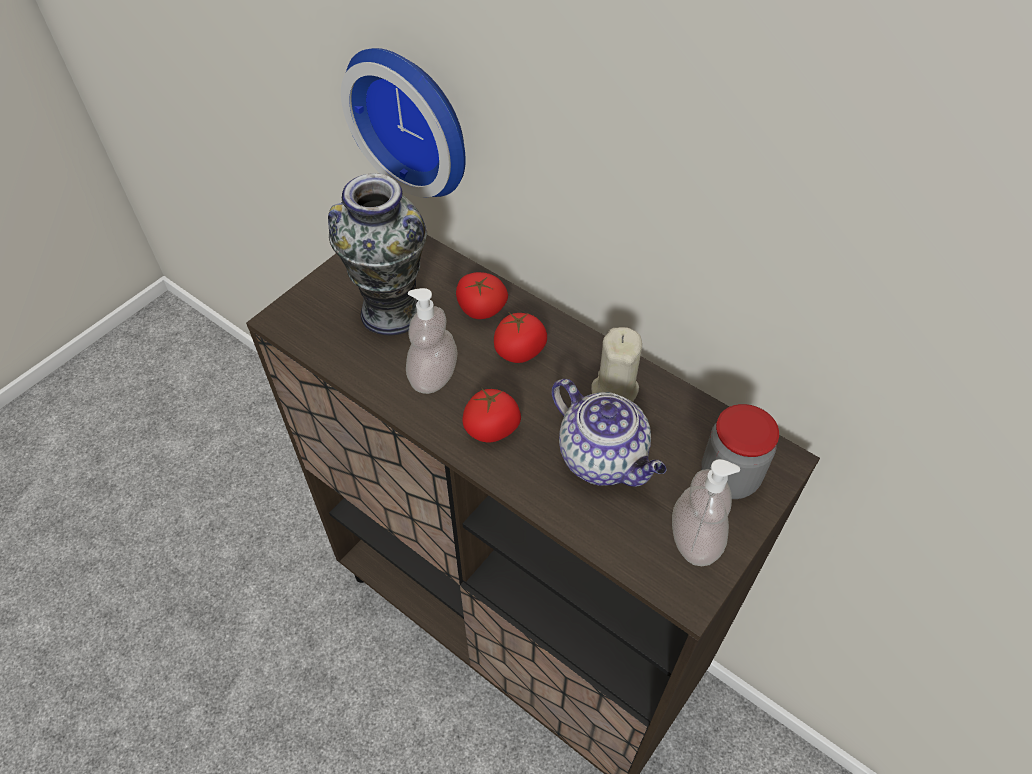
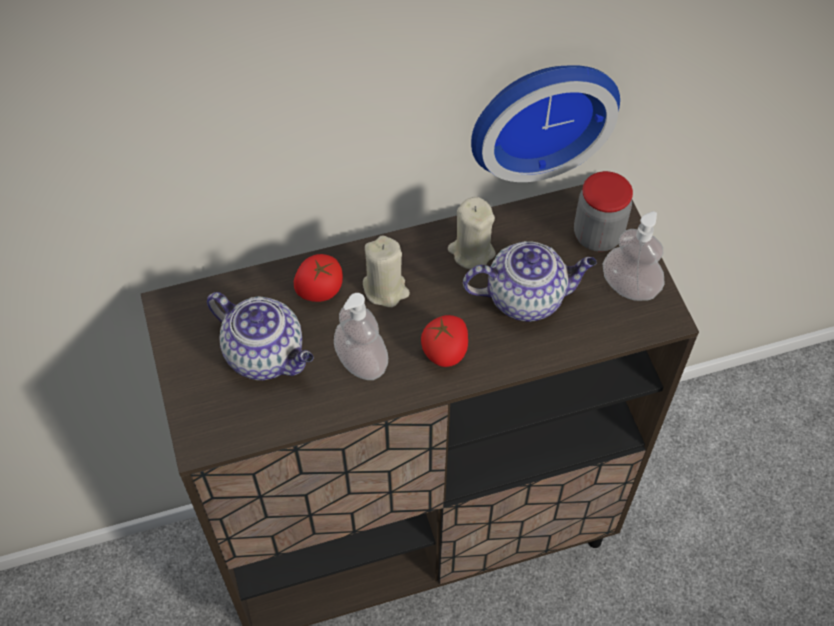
camera: 55 degrees left, 5 degrees up
(391, 313) = (267, 354): vase -> teapot
(413, 118) = (152, 192): wall clock -> wall clock (540, 113)
(520, 351) = (385, 289): tomato -> beige candle

